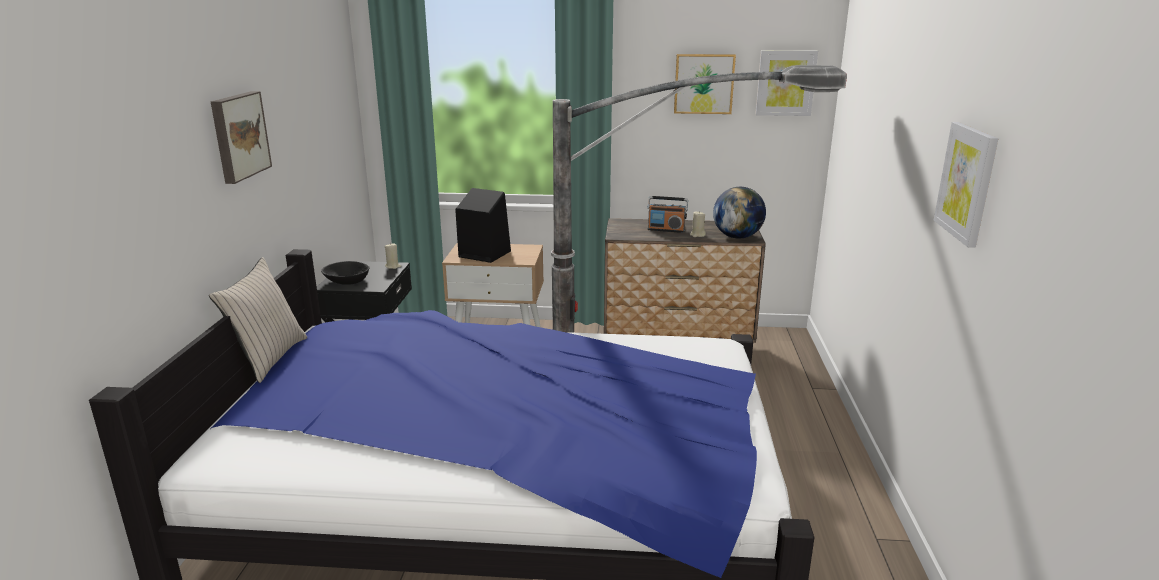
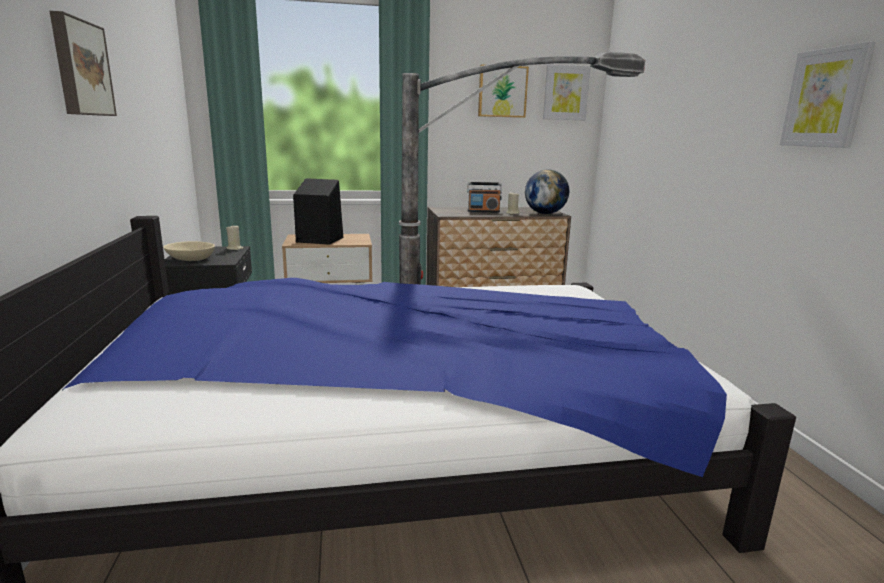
camera: 15 degrees left, 5 degrees down
(268, 359) = (122, 321): beige pillow -> none
(346, 281) = (190, 259): black bowl -> beige bowl

